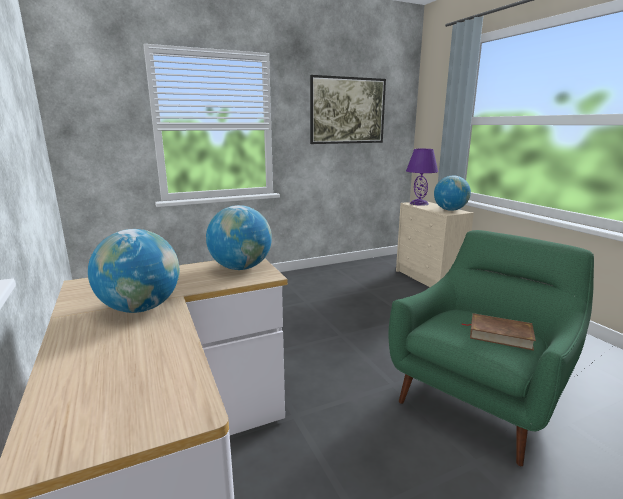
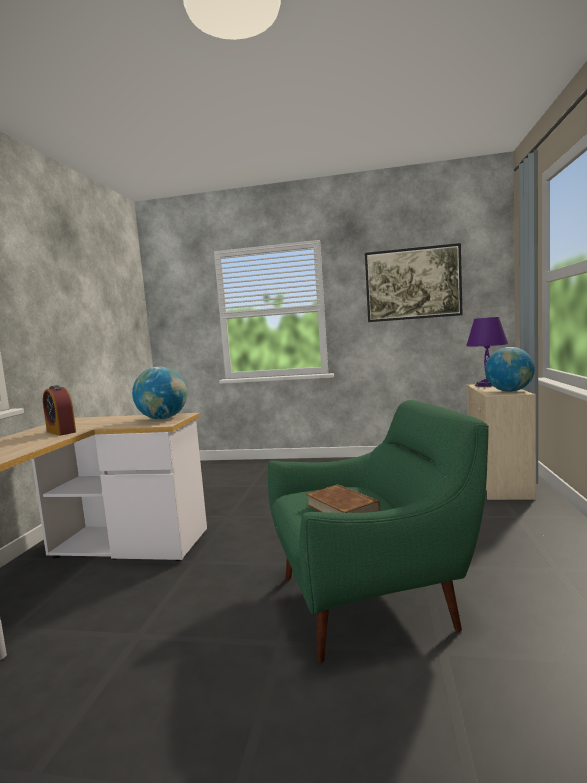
camera: 35 degrees right, 10 degrees down
(141, 308) = (61, 432): globe -> alarm clock

